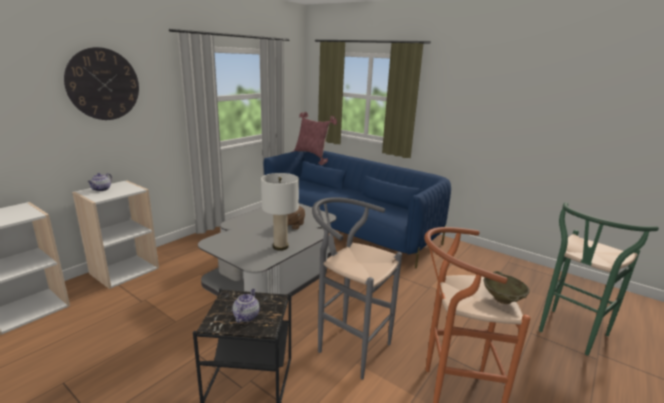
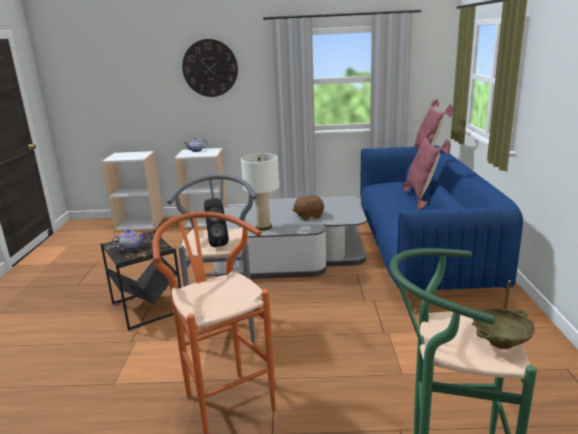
camera: 55 degrees right, 0 degrees up
(347, 190) = (423, 200): none -> red pillow
(371, 264) = (216, 243): none -> black speaker
(502, 299) = (225, 305): beige bowl -> beige bowl (500, 342)

